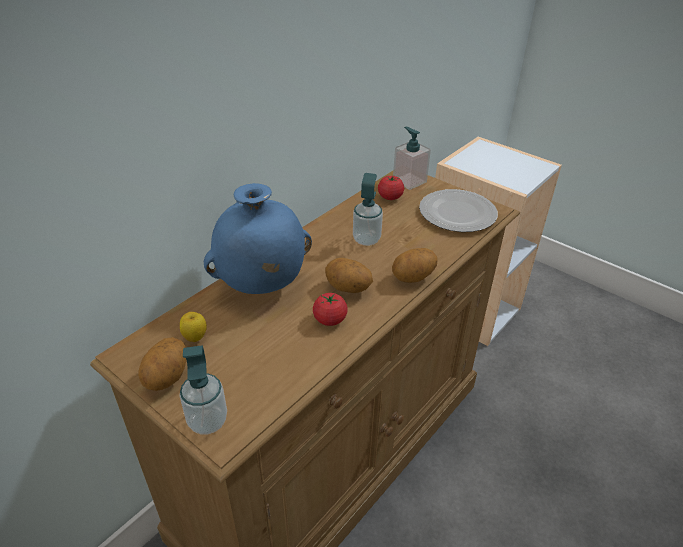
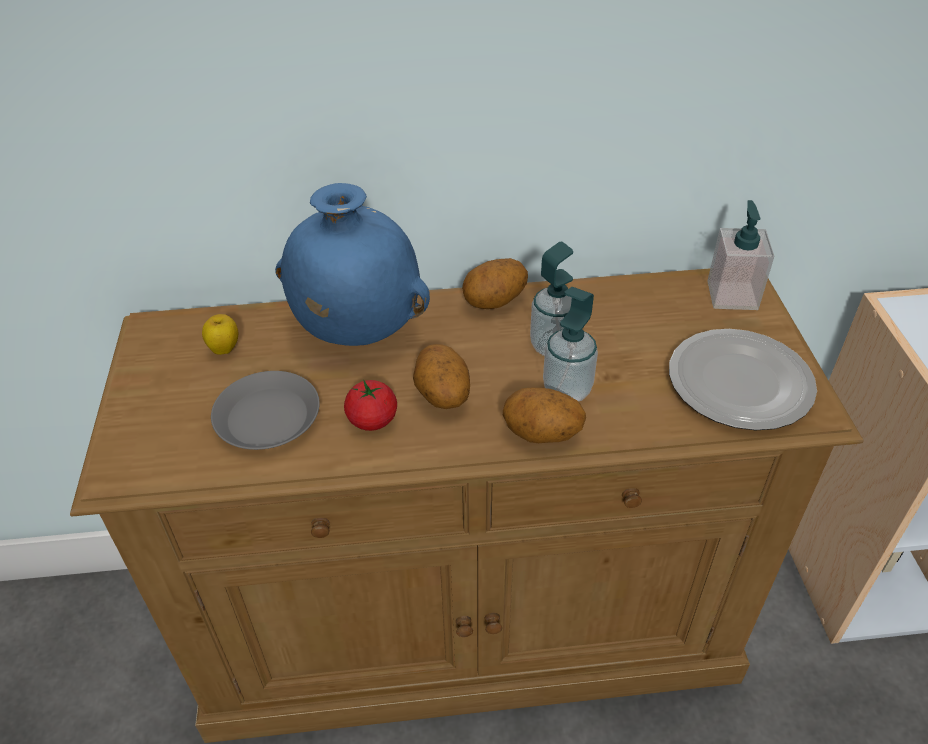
camera: 45 degrees right, 5 degrees up
(168, 377) = (153, 375): potato -> potato (495, 302)
(207, 421) = (126, 445): soap dispenser -> soap dispenser (567, 390)
(272, 353) = (267, 417): none -> grey plate
(390, 197) = (669, 304): tomato -> none

